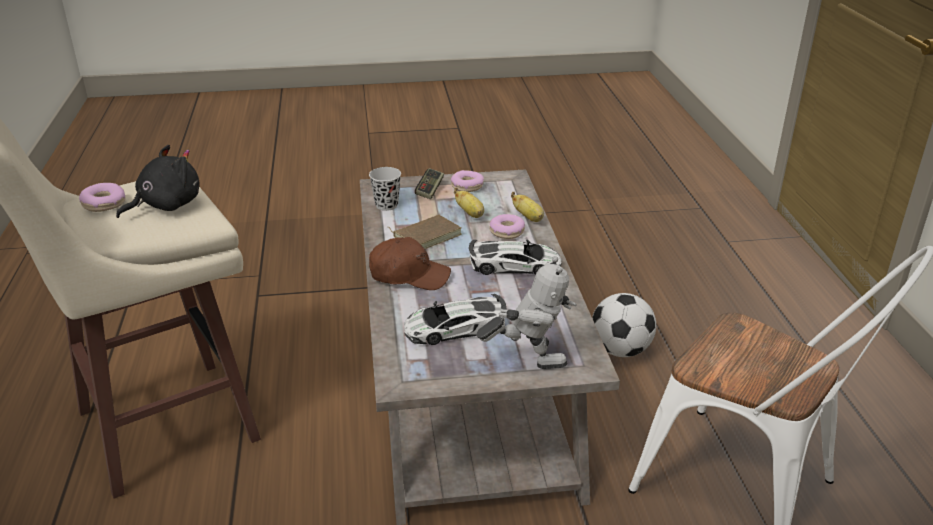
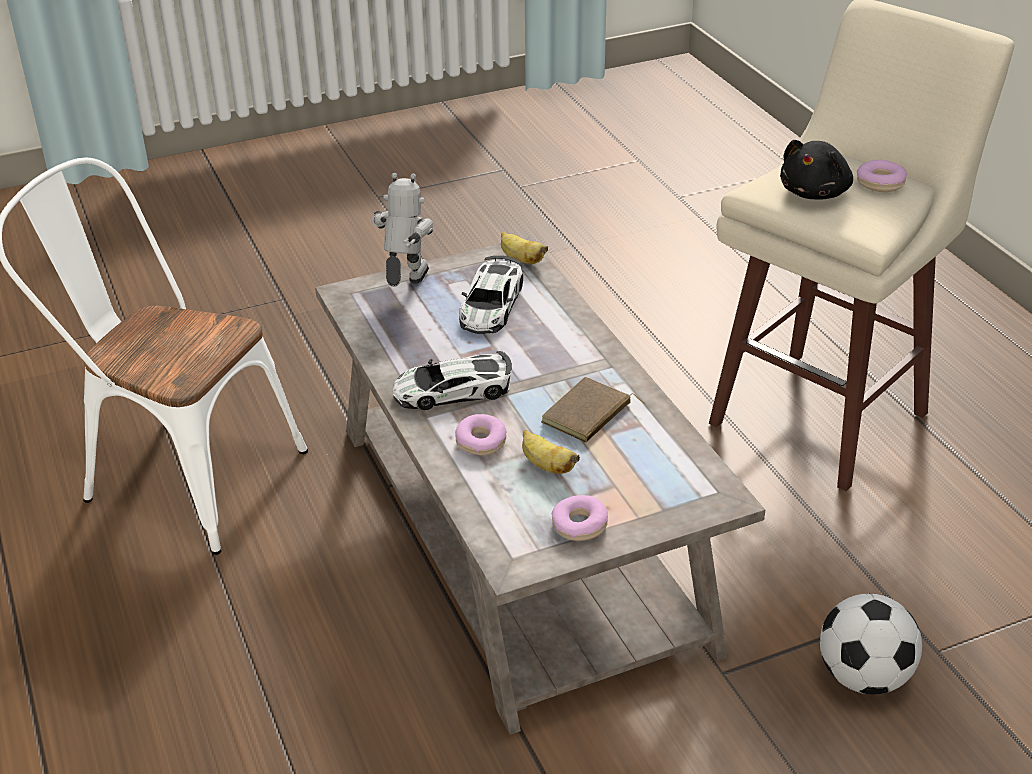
camera: 165 degrees right, 5 degrees up
(386, 205) = (679, 459): black cup -> none
(409, 275) = (575, 354): brown cap -> none
(430, 190) = (635, 504): game controller -> none
(455, 328) = (491, 305): toy car -> toy car turned 135 degrees clockwise
(528, 361) = (405, 287): toy robot -> toy robot turned 120 degrees clockwise
(529, 218) = (457, 474): banana -> banana (521, 259)
(620, 350) = (318, 624): football -> football (863, 677)

